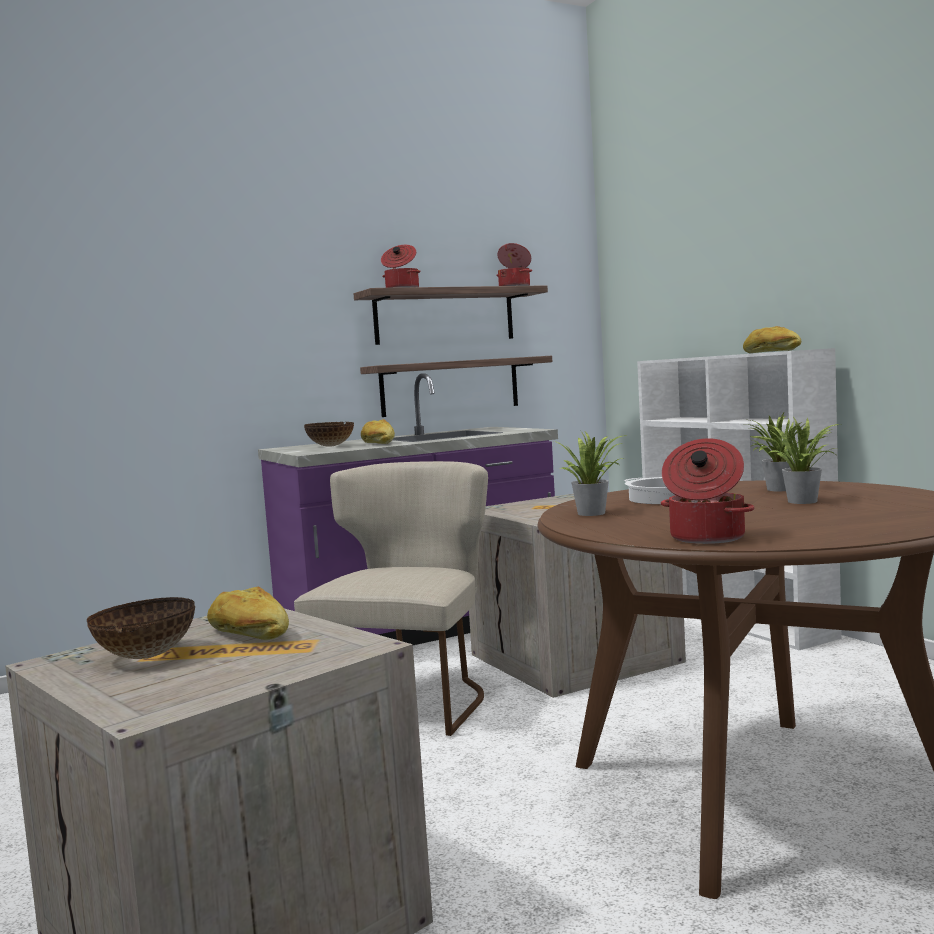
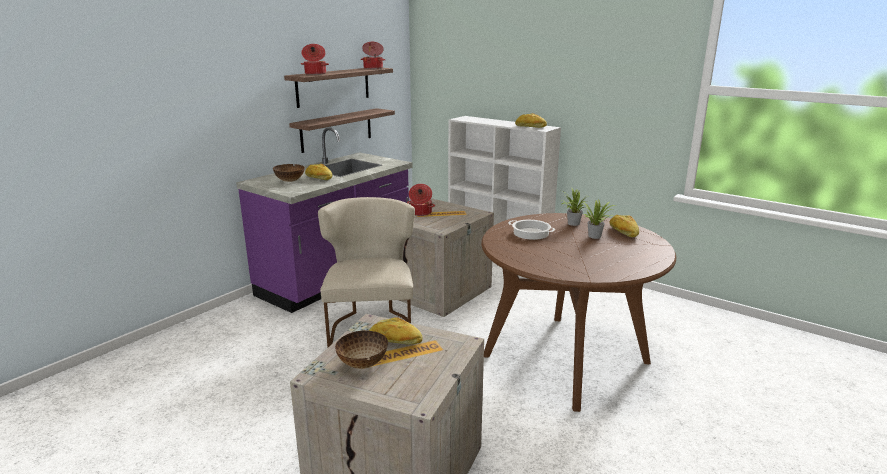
camera: 25 degrees left, 15 degrees up
(594, 513) = (512, 249): potted plant -> none
(705, 538) = (587, 272): cooking pot -> cooking pot (420, 213)
(881, 497) = (623, 232): none -> bread

